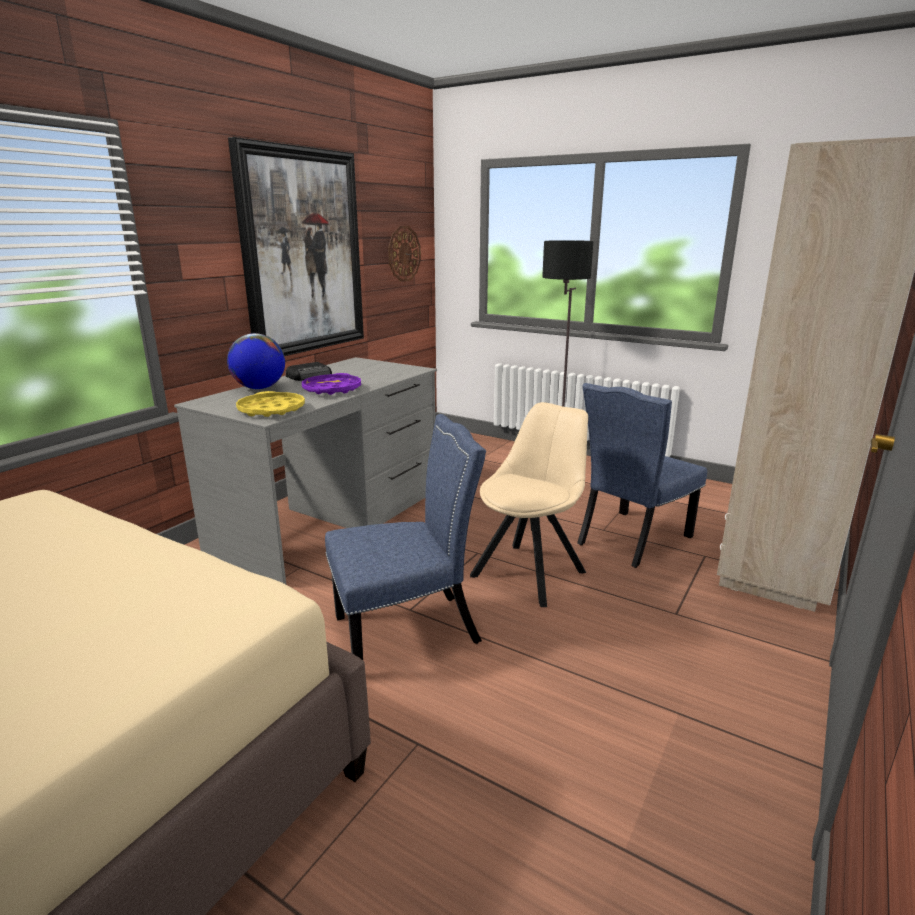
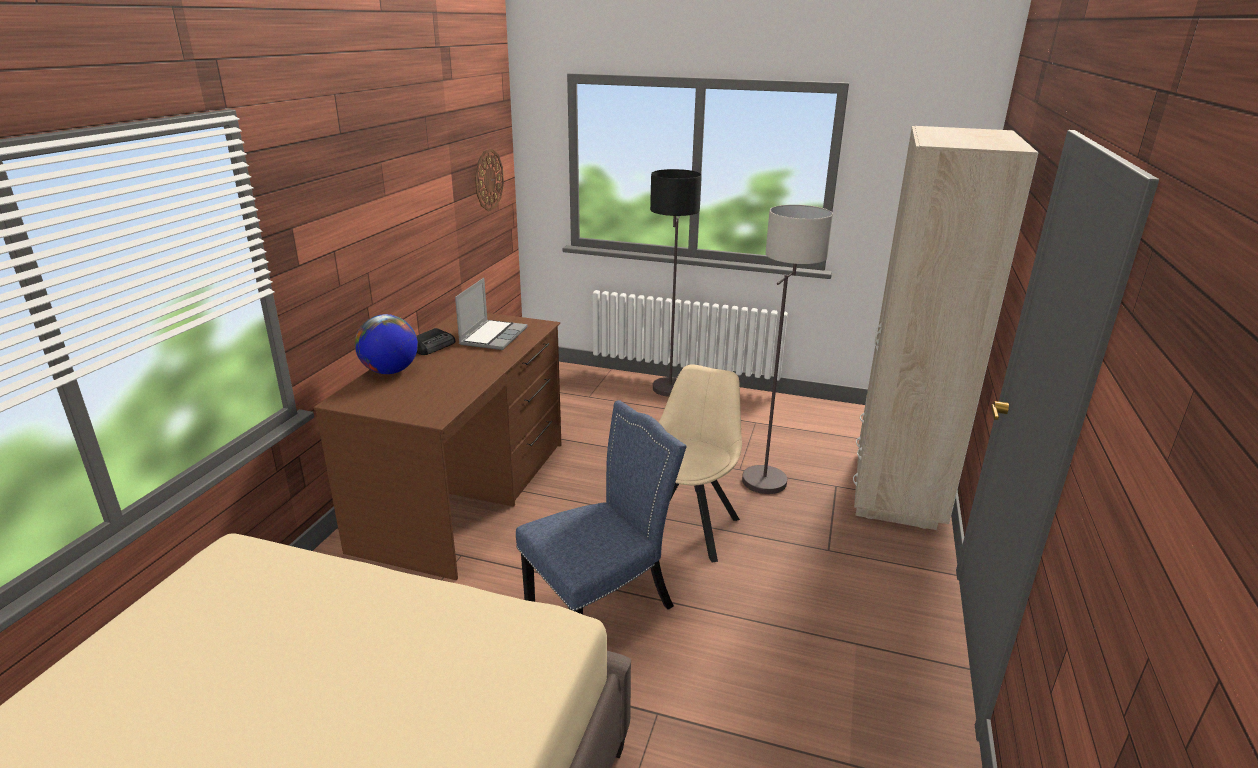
camera: 15 degrees left, 5 degrees up
(271, 410) = (430, 405): yellow tray -> none
(303, 252) = (402, 205): picture -> none
(331, 520) = (466, 493): grey desk -> brown desk
(332, 389) = (471, 366): purple tray -> none
(368, 373) = (493, 336): none -> laptop
(633, 538) = (769, 475): blue chair -> grey floor lamp

